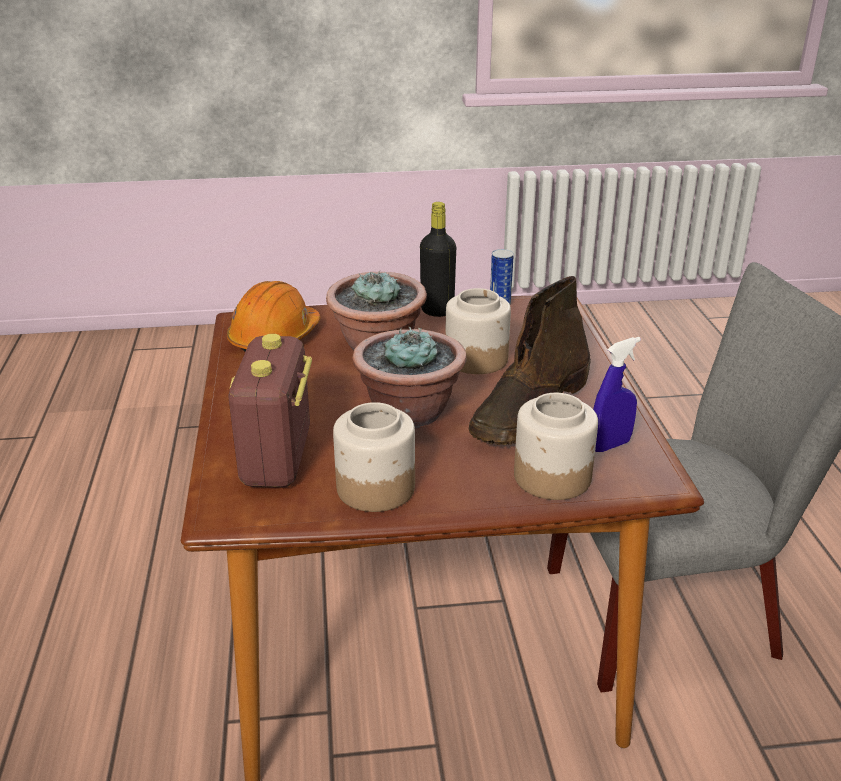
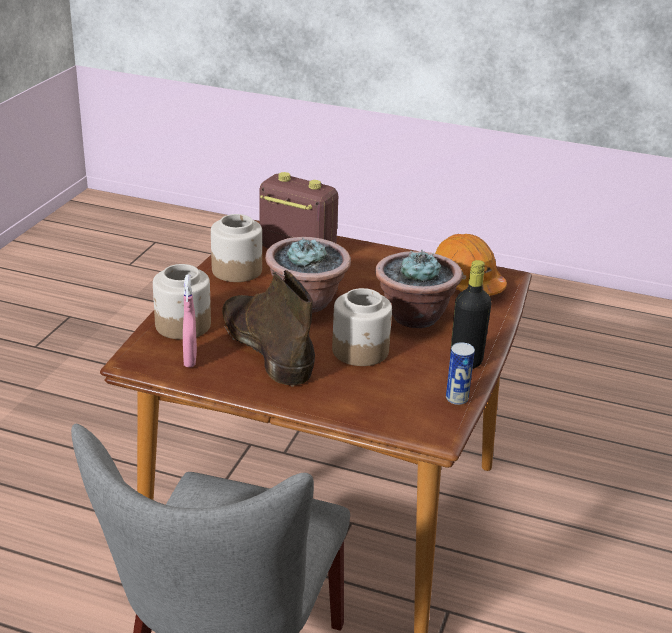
camera: 115 degrees right, 0 degrees up
(610, 445) = (190, 359): blue spray bottle -> pink spray bottle

